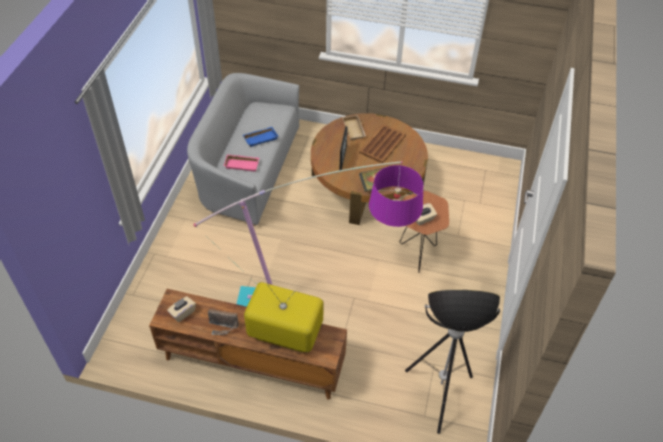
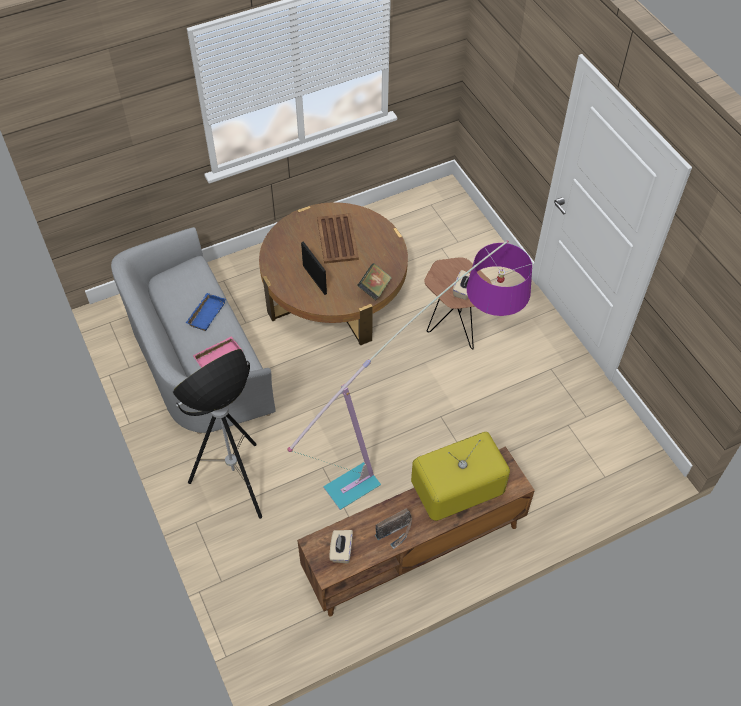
camera: 40 degrees left, 5 degrees up
(354, 129) = (294, 241): beige tray -> none
(438, 395) = (598, 450): floor lamp -> floor lamp (236, 483)

